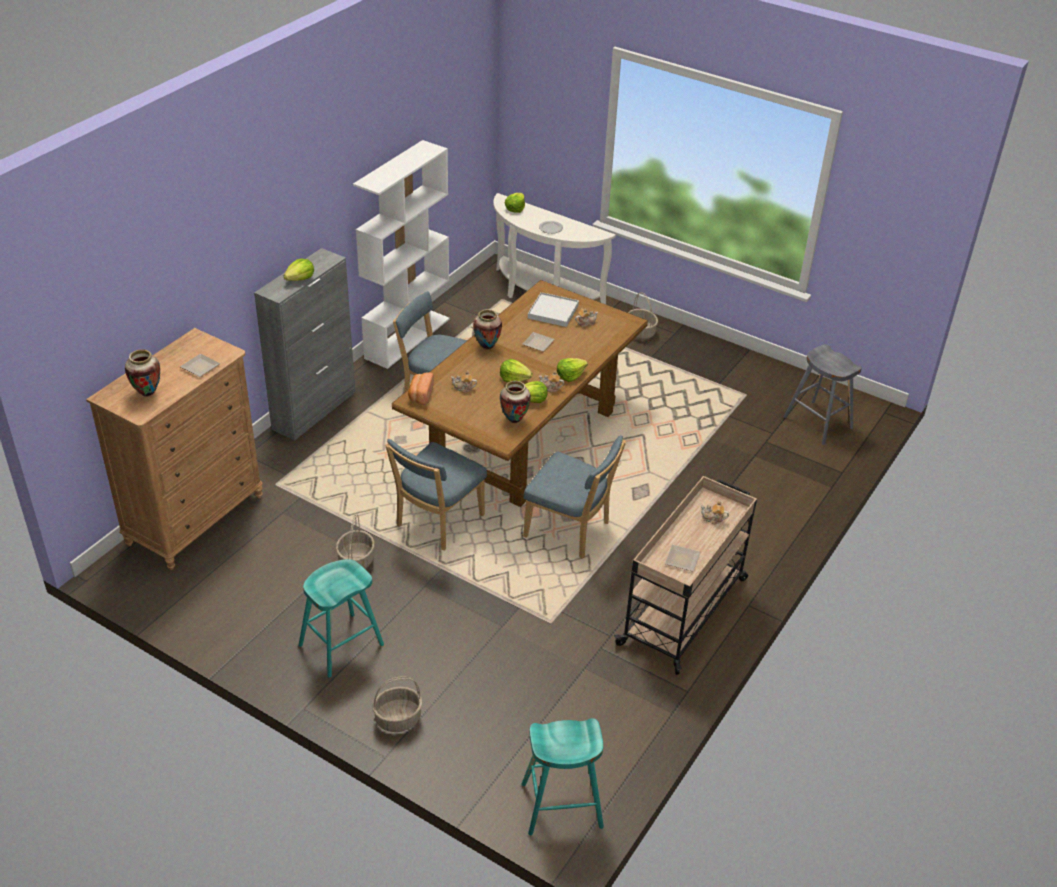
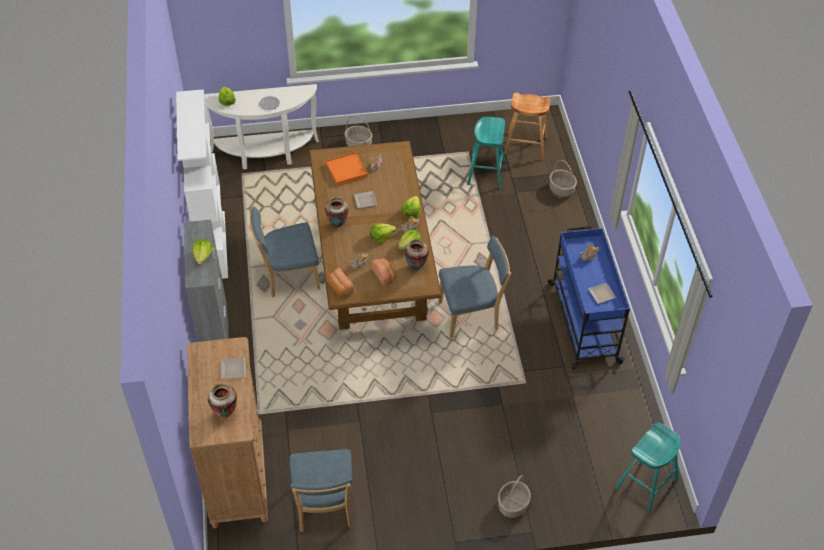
camera: 40 degrees left, 10 degrees up
(341, 645) = (429, 487): turquoise stool -> turquoise stool (486, 172)
(356, 560) = (372, 427): basket -> basket (561, 189)
(437, 522) = (390, 366): blue chair -> blue chair (324, 508)
(475, 409) = (384, 275): none -> bread
(553, 312) = (346, 170): white tray -> orange tray
(684, 610) = (583, 321): beige cart -> blue cart
(818, 423) = (526, 146): grey stool -> brown stool

